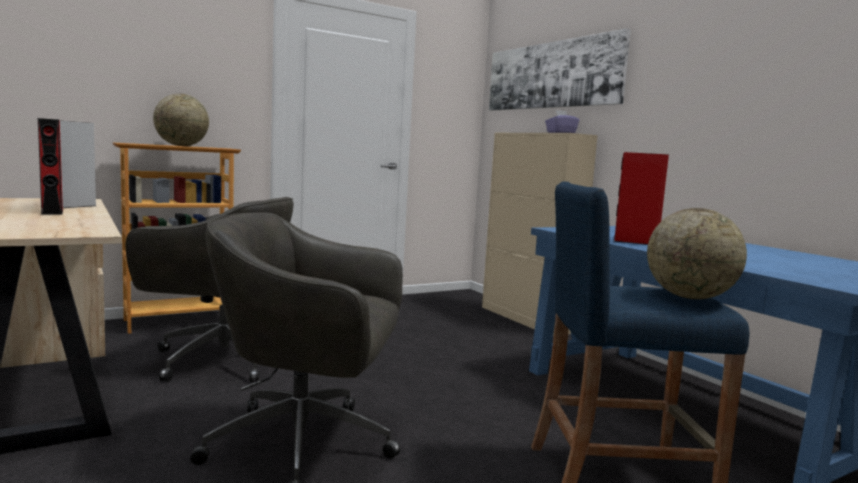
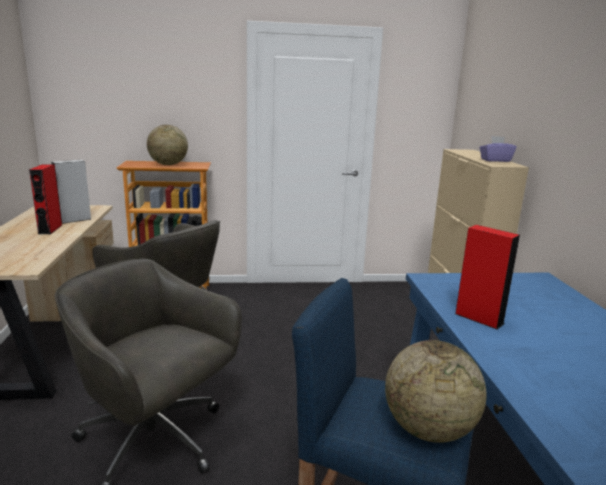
camera: 25 degrees right, 10 degrees up
(551, 75) = (503, 93): picture -> none

